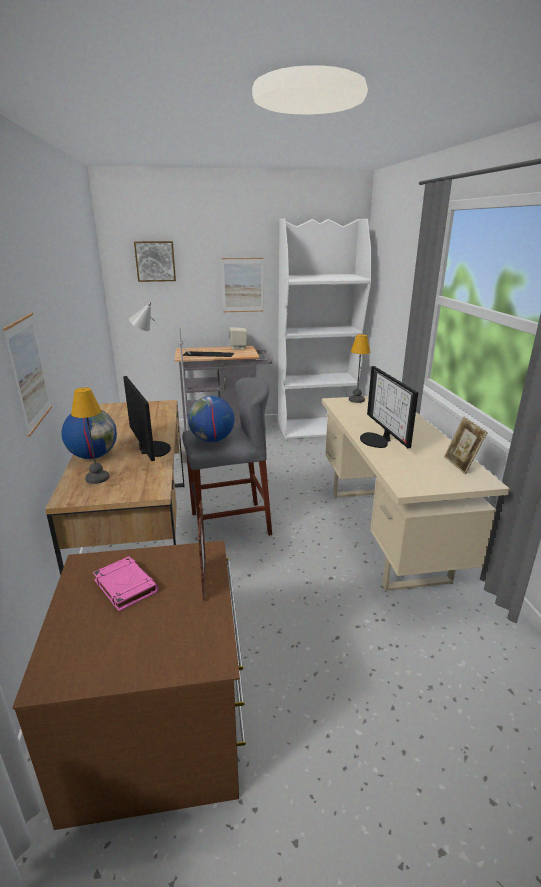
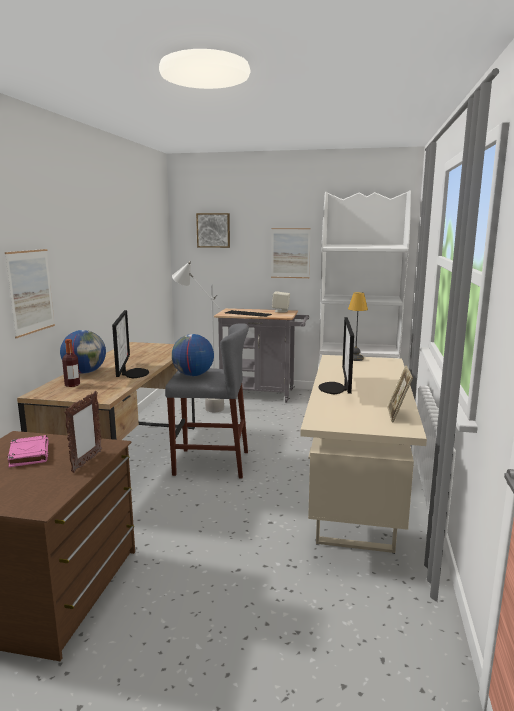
camera: 20 degrees right, 10 degrees down
(97, 477) = (72, 385): table lamp -> bottle

